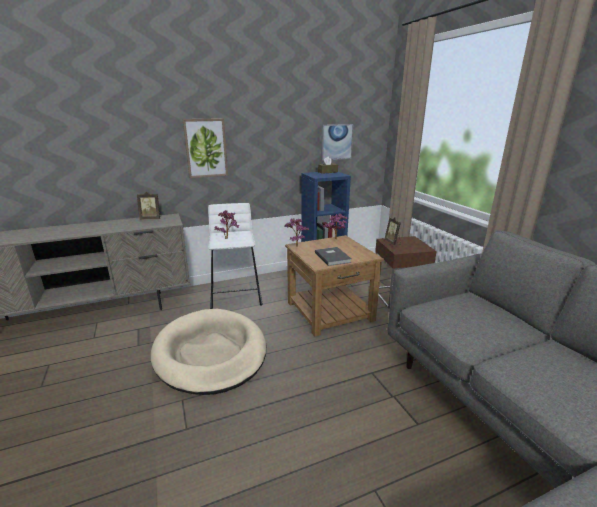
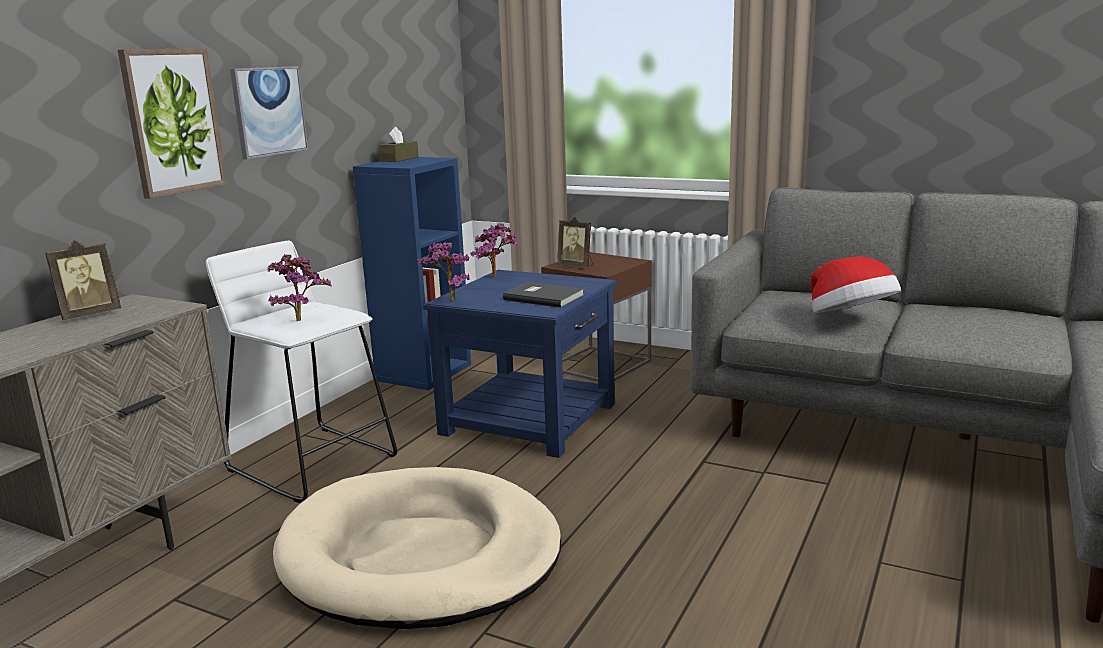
camera: 40 degrees left, 5 degrees down
(330, 311) = (529, 419): brown side table -> blue side table
(336, 142) = (396, 97): picture -> picture (268, 111)
(474, 334) = (850, 319): none -> hat

